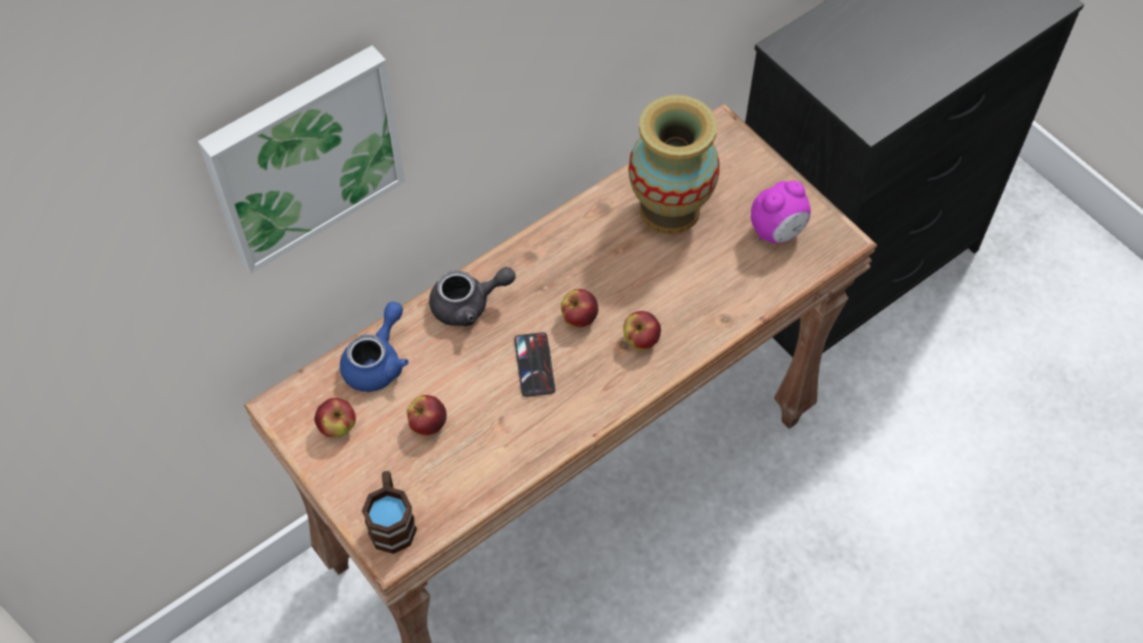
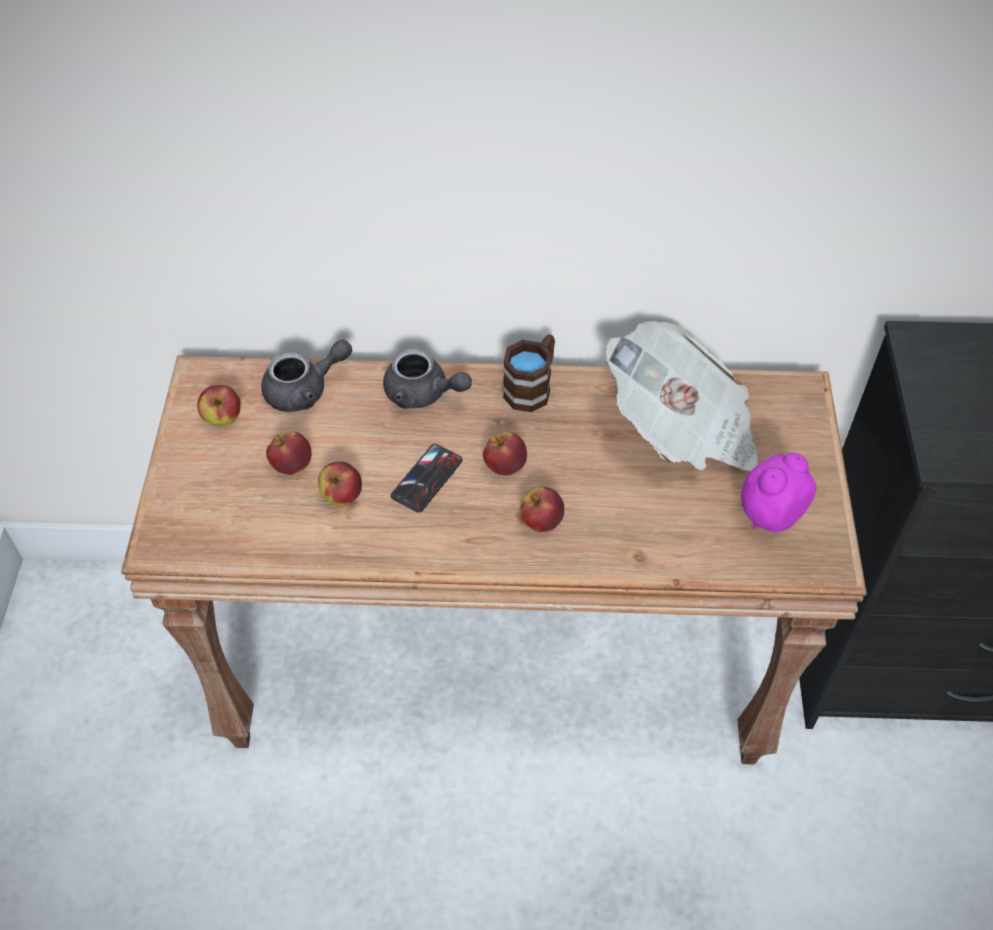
camera: 40 degrees right, 5 degrees down
(303, 155) = (269, 110): picture -> none
(378, 362) = (305, 390): blue teapot -> grey teapot
(392, 521) = (184, 521): brown mug -> brown mug (532, 387)
(488, 420) = (342, 496): none -> apple
(670, 209) = (682, 429): vase -> newspaper
(777, 231) = (769, 514): alarm clock -> alarm clock turned 135 degrees clockwise

